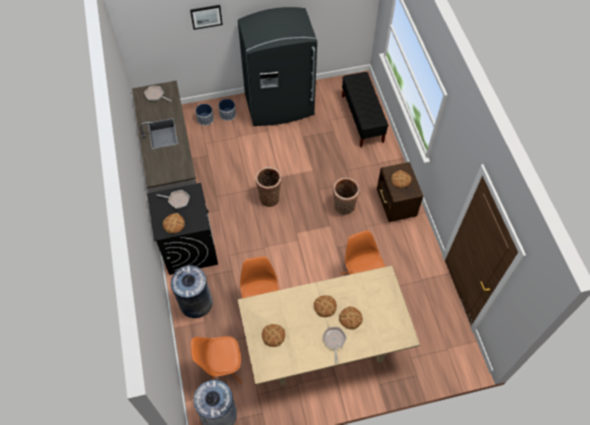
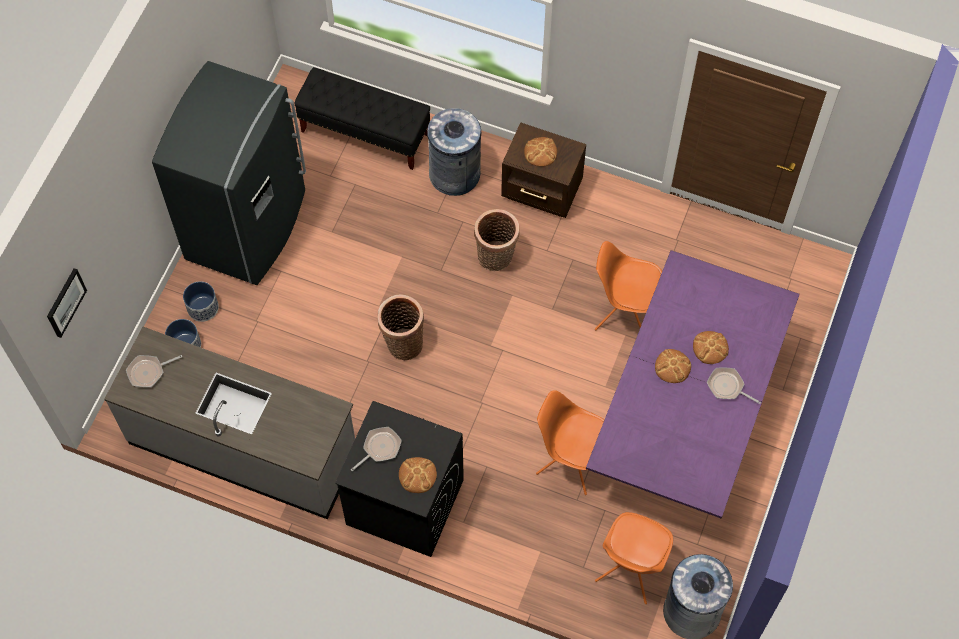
camera: 55 degrees left, 5 degrees up
(195, 303) = (504, 546): grey trash can -> grey trash can (454, 174)
(206, 16) = (118, 199): picture -> picture (65, 302)
(273, 335) = (670, 454): bread -> none
(323, 344) = (683, 419): beige dining table -> purple dining table

